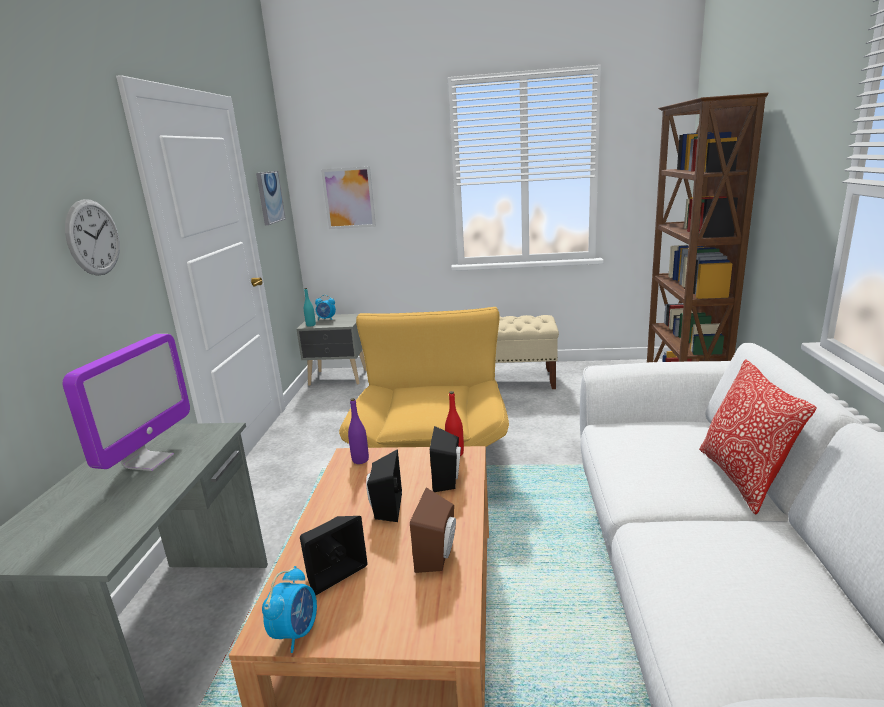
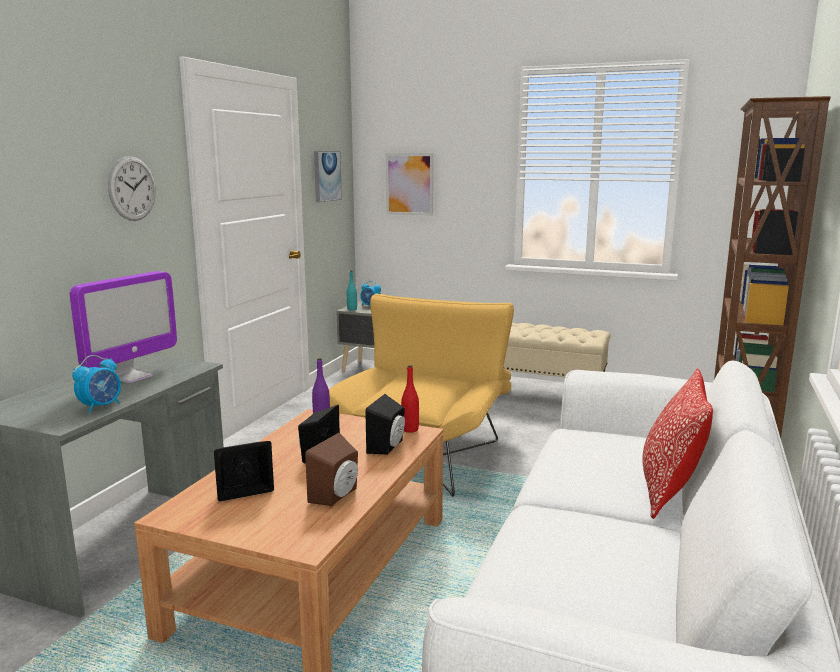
camera: 15 degrees right, 5 degrees down
(296, 632) = (190, 520): alarm clock -> alarm clock (101, 407)

